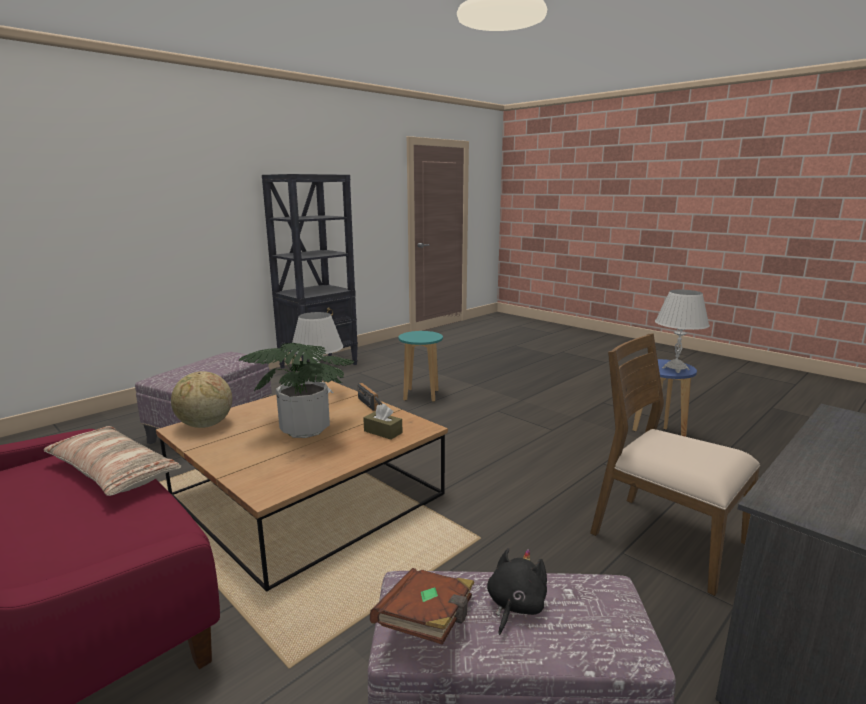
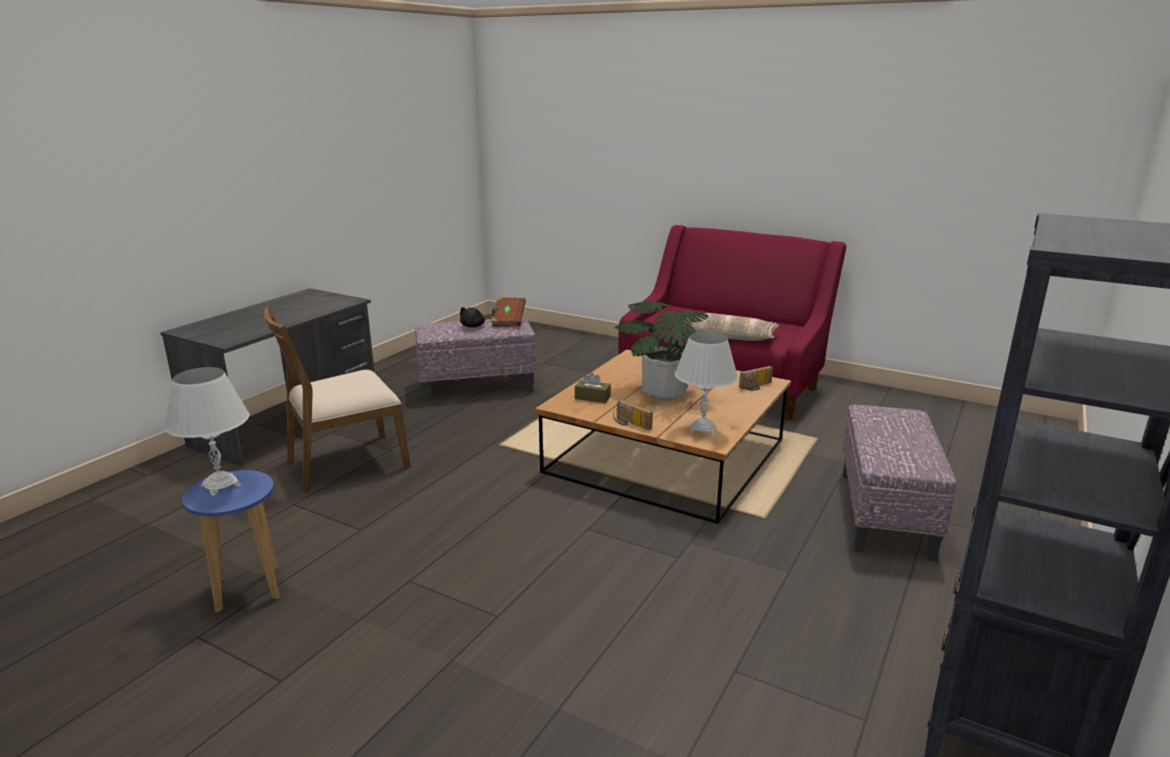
camera: 165 degrees right, 5 degrees up
(205, 425) = (756, 386): globe -> radio
(421, 395) = (655, 641): turquoise stool -> none
(666, 538) = (346, 462): brown chair -> brown chair turned 120 degrees clockwise

